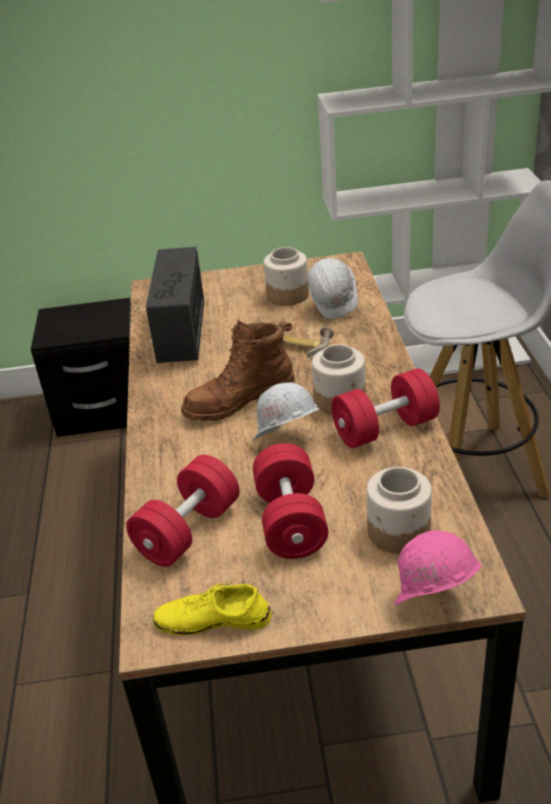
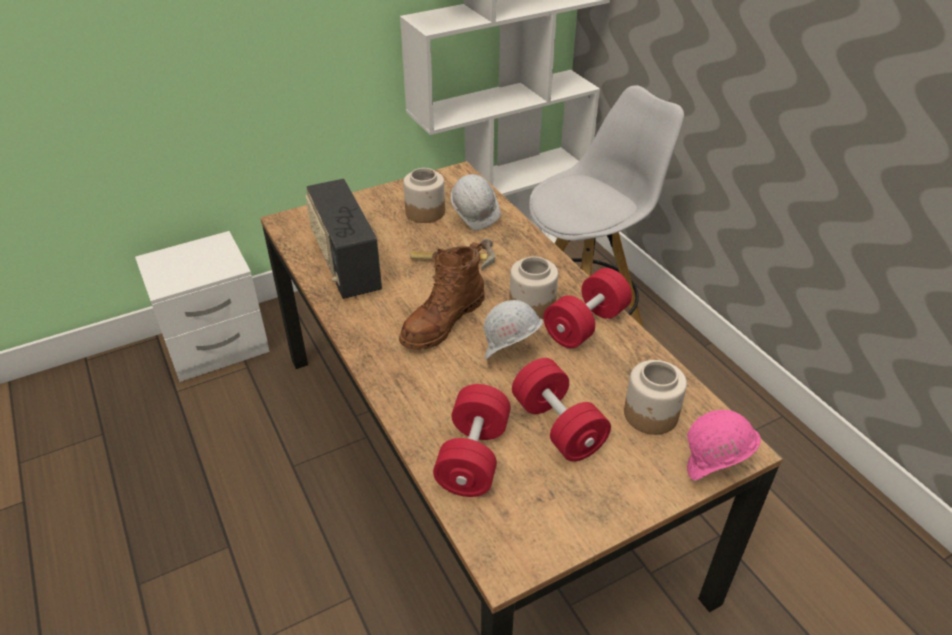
camera: 25 degrees left, 5 degrees up
(103, 412) = (217, 347): black nightstand -> white nightstand
(213, 619) = (546, 534): yellow shoe -> none

